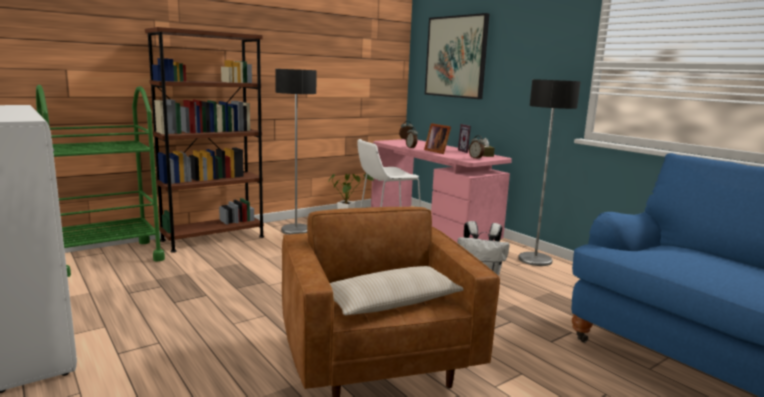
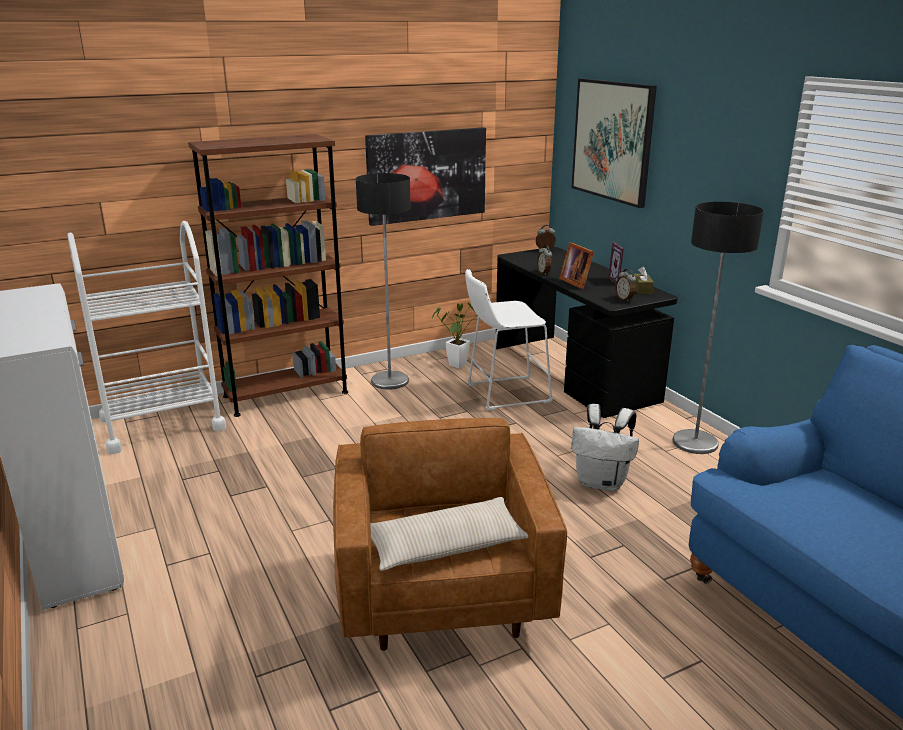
camera: 10 degrees right, 10 degrees up
(107, 258) = (162, 424): green cart -> white cart
(323, 79) = (427, 175): none -> picture
(432, 224) = (573, 373): pink desk -> black desk

